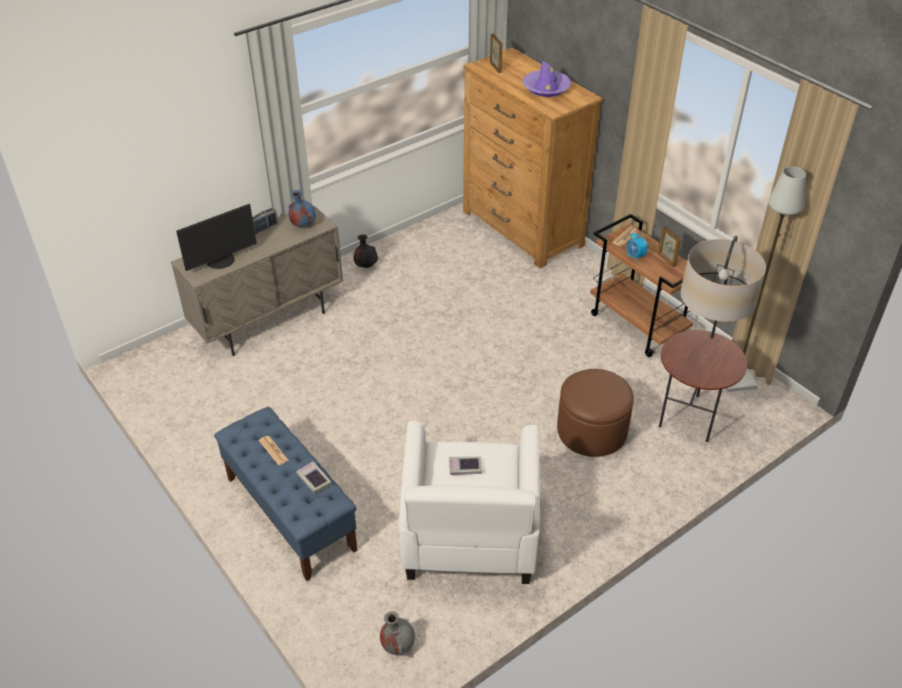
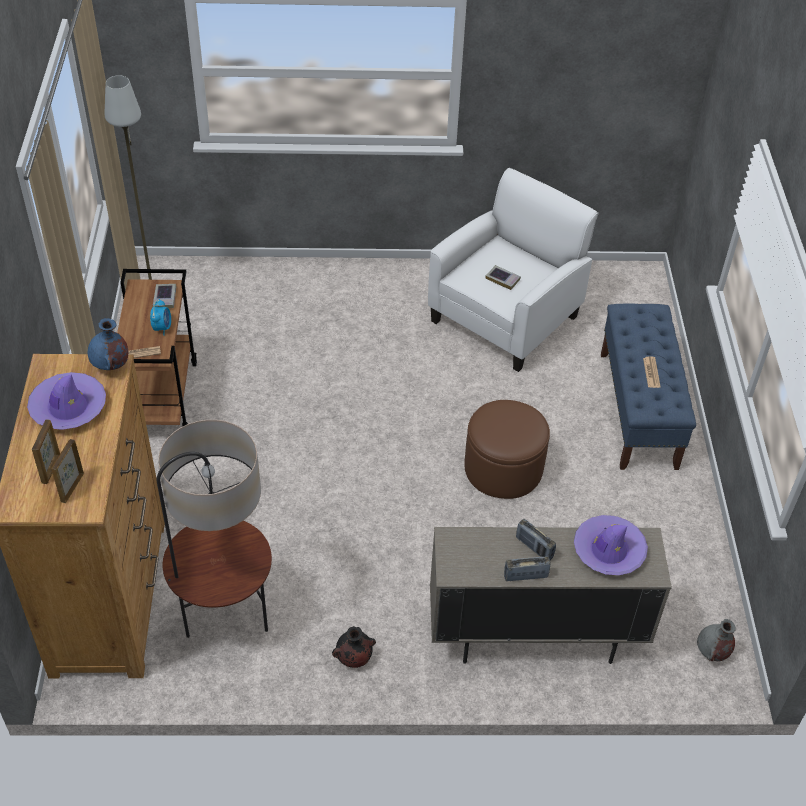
camera: 145 degrees left, 5 degrees up
(221, 261) = (608, 550): monitor -> purple hat
(269, 242) = (534, 547): none -> radio
(302, 224) = (474, 554): blue vase -> blue vase (111, 365)
(314, 479) = (631, 332): book -> book (165, 298)
(397, 644) = (613, 286): grey vase -> grey vase (712, 652)
(591, 430) = (326, 334): brown ottoman -> brown ottoman (503, 468)
(666, 260) = (140, 308): picture frame -> picture frame (51, 468)
(689, 417) = (236, 300): floor lamp -> floor lamp (225, 620)

